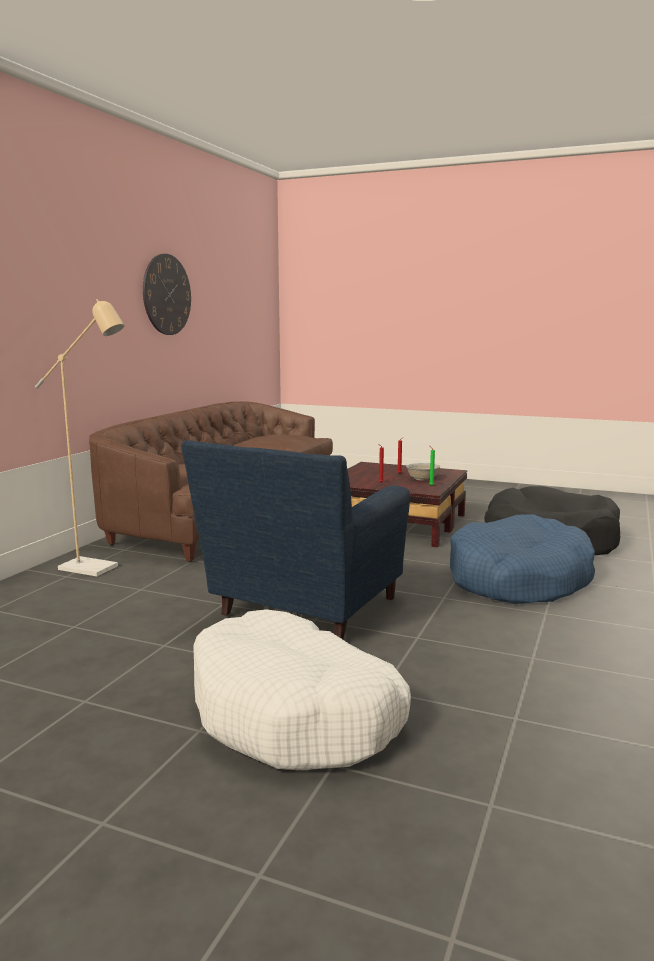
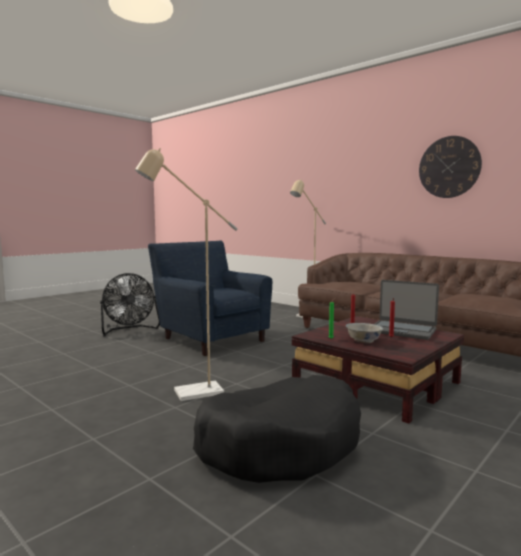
camera: 110 degrees right, 5 degrees down
(295, 714) = (126, 330): white dog bed -> black fan
(371, 472) = (402, 330): none -> laptop
(518, 580) = (190, 393): blue dog bed -> beige floor lamp

